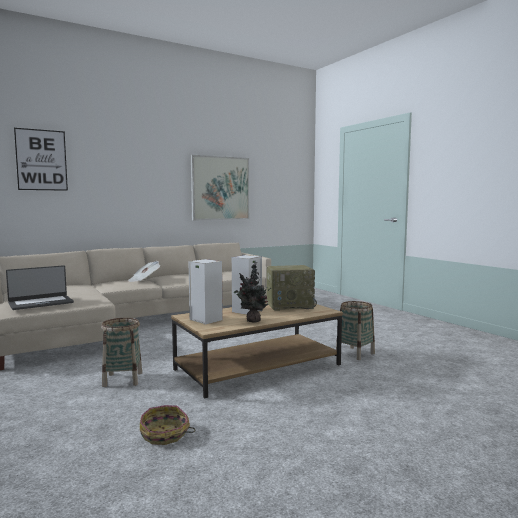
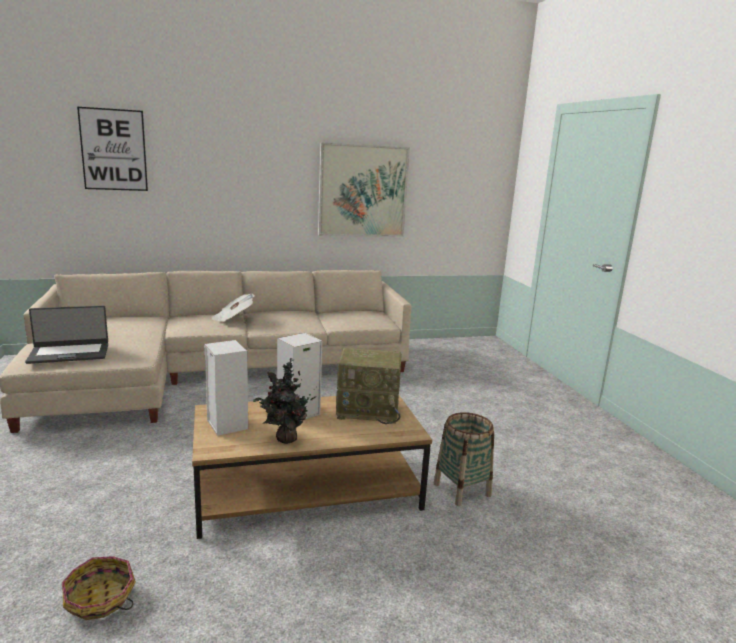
camera: 15 degrees right, 10 degrees up
(122, 379) = (128, 479): basket -> none

